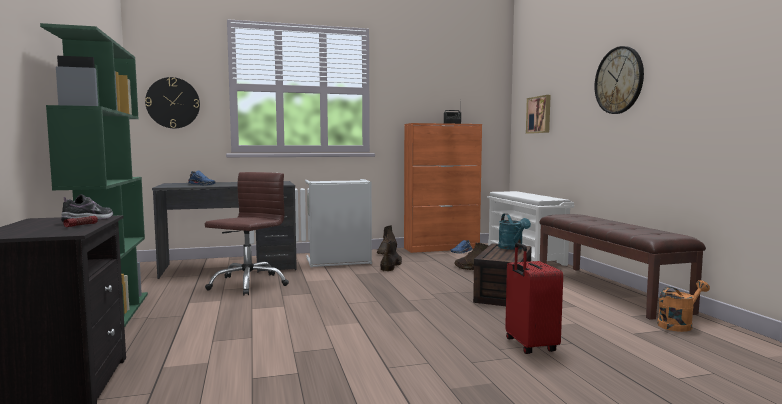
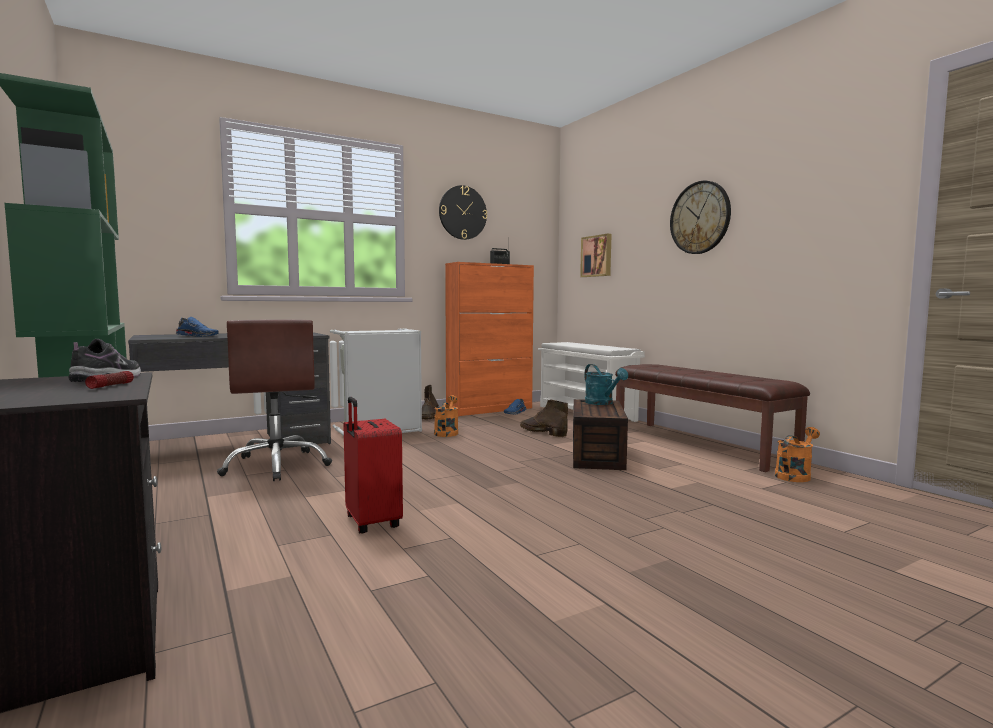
camera: 15 degrees left, 0 degrees up
(173, 103) = (142, 225): wall clock -> wall clock (462, 212)
(248, 284) = (277, 465): brown office chair -> brown office chair turned 150 degrees clockwise
(391, 266) = (447, 432): brown boot -> orange watering can
(529, 346) = (673, 511): red suitcase -> red suitcase (371, 523)

